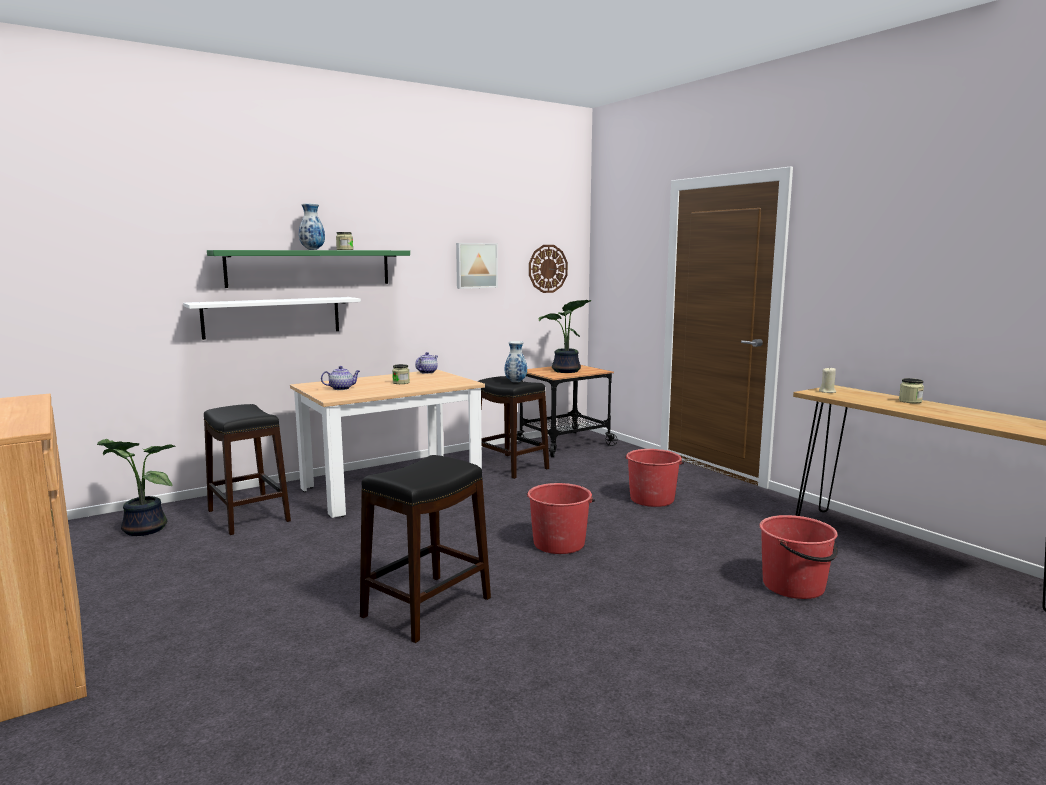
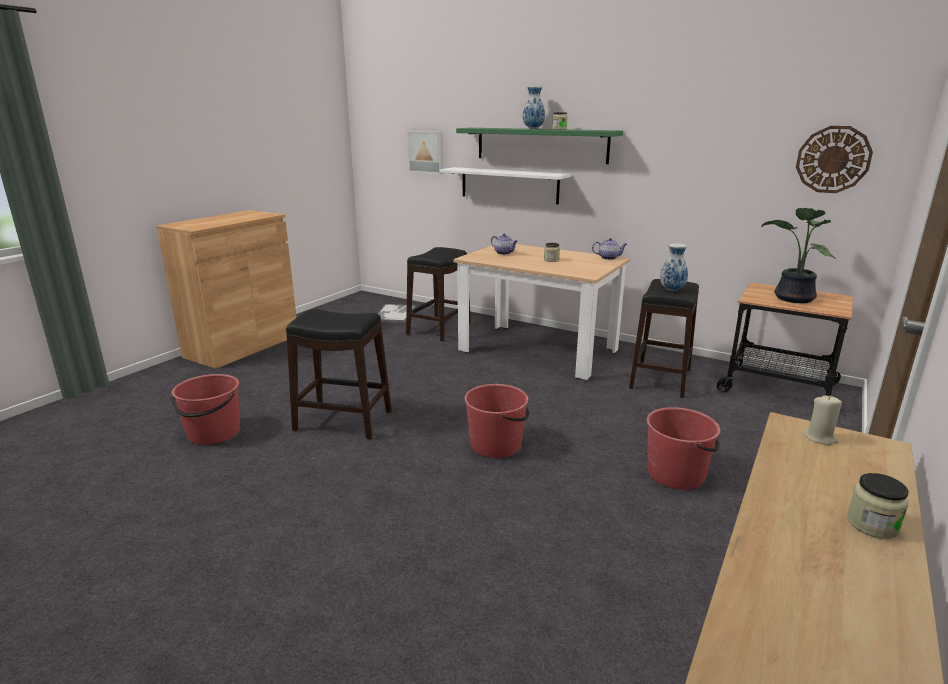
camera: 65 degrees right, 10 degrees up
(141, 530) = (394, 314): potted plant -> tray
(476, 265) = (716, 150): picture -> picture (426, 152)
(794, 586) = (512, 619): red bucket -> red bucket (213, 433)

